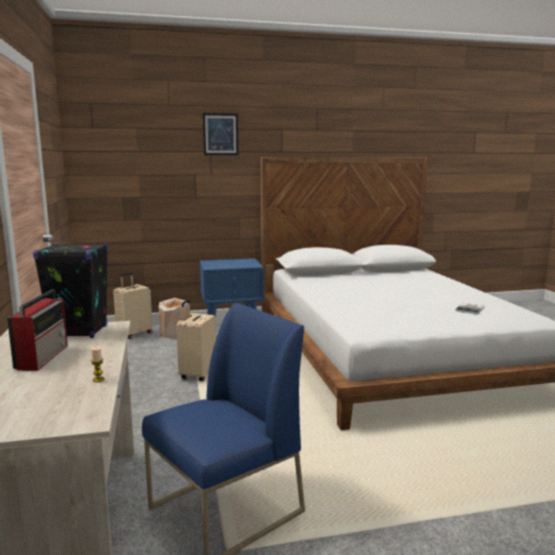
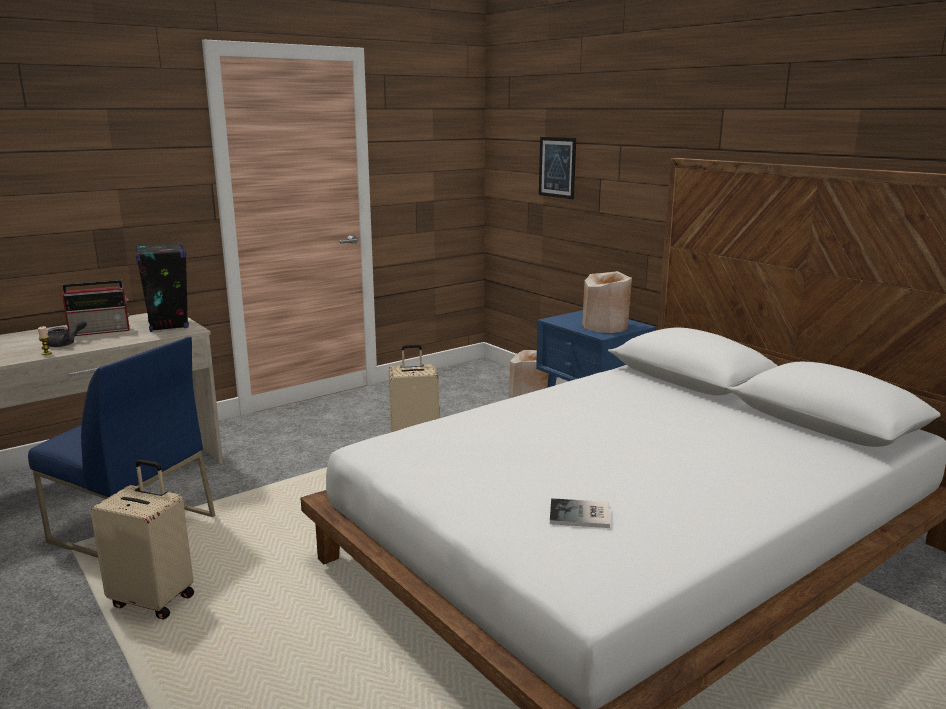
camera: 65 degrees right, 5 degrees up
(70, 371) = (65, 344): none -> grey teapot
(134, 334) = (501, 381): beige suitcase -> beige suitcase (154, 600)
(220, 134) = (633, 117): picture -> picture (557, 167)
(240, 263) = (605, 326): none -> beige vase

